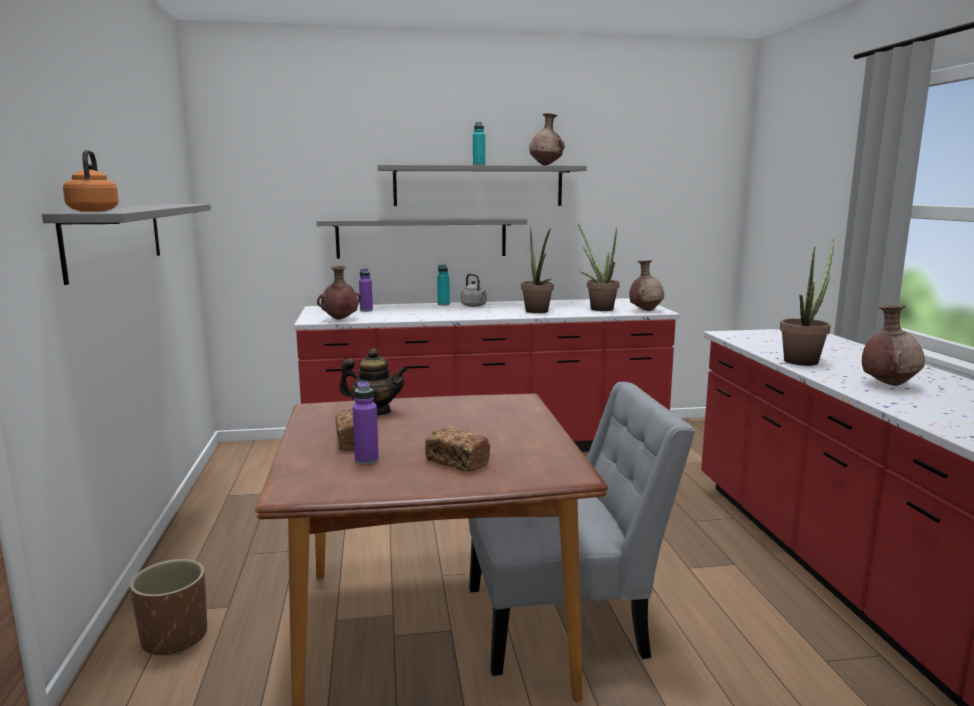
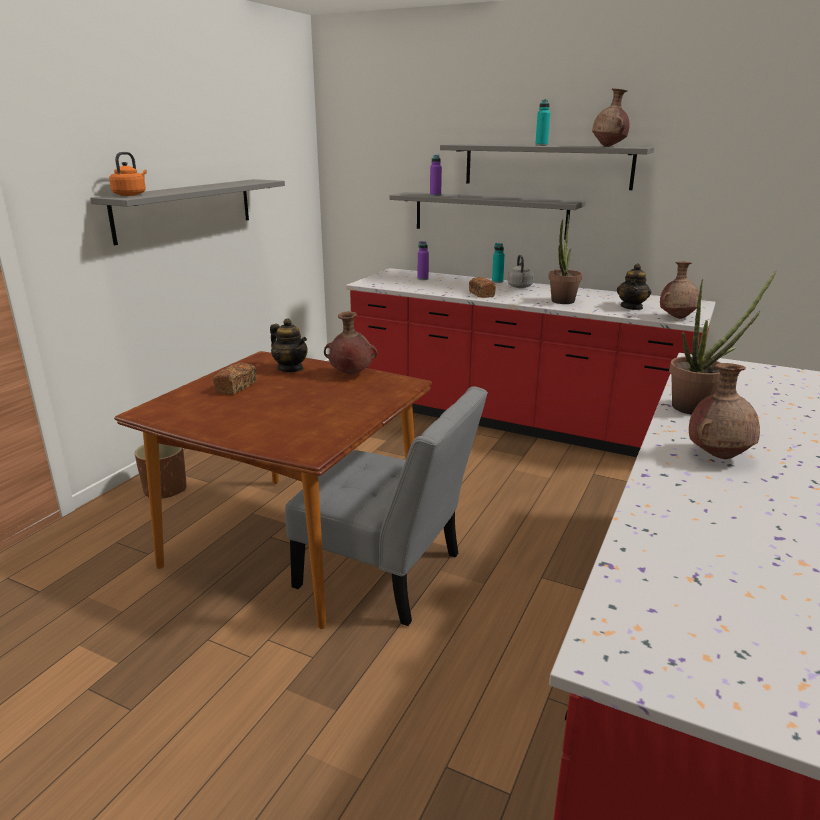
camera: 35 degrees right, 10 degrees up
(339, 319) = (384, 285): brown vase -> brown vase (350, 374)
(366, 460) = (218, 403): purple bottle -> purple bottle (435, 195)
(457, 462) = (262, 420): bread -> bread (481, 294)
(598, 308) = (632, 307): potted plant -> teapot

